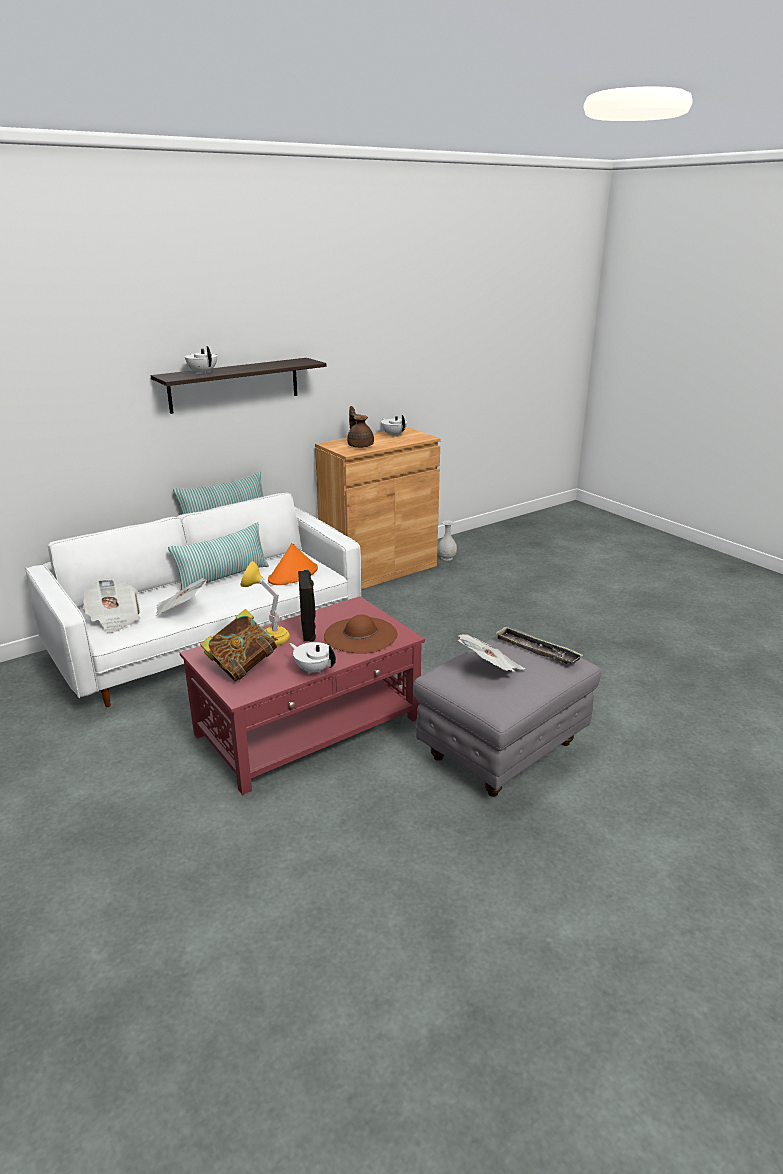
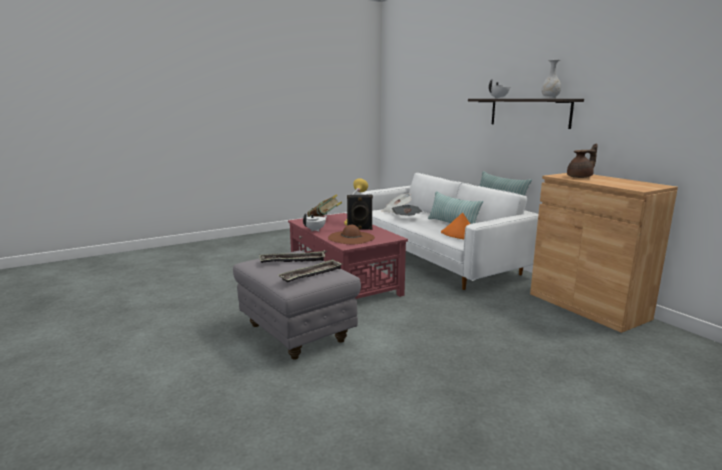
camera: 95 degrees right, 10 degrees down
(394, 435) = (632, 183): white teapot -> none
(447, 558) = (650, 339): white vase -> white vase (550, 98)
(490, 669) = (292, 261): newspaper -> tray

